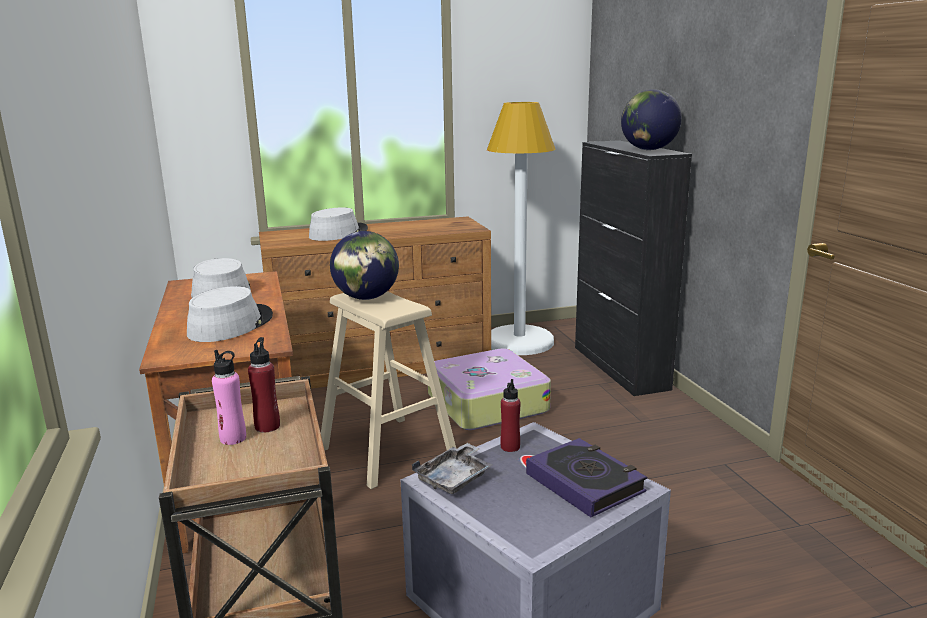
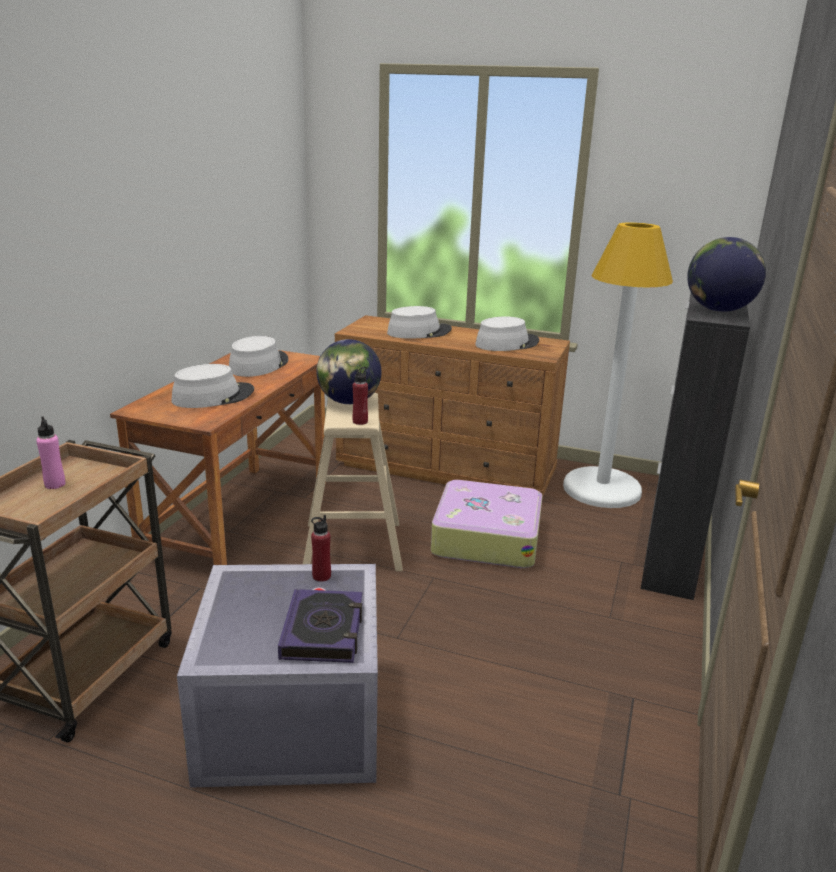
camera: 35 degrees right, 5 degrees up
(267, 426) = (84, 484): red bottle -> red bottle (360, 421)
(427, 226) = (507, 343): none -> grey hat
(455, 478) = (245, 581): grey tray -> none

